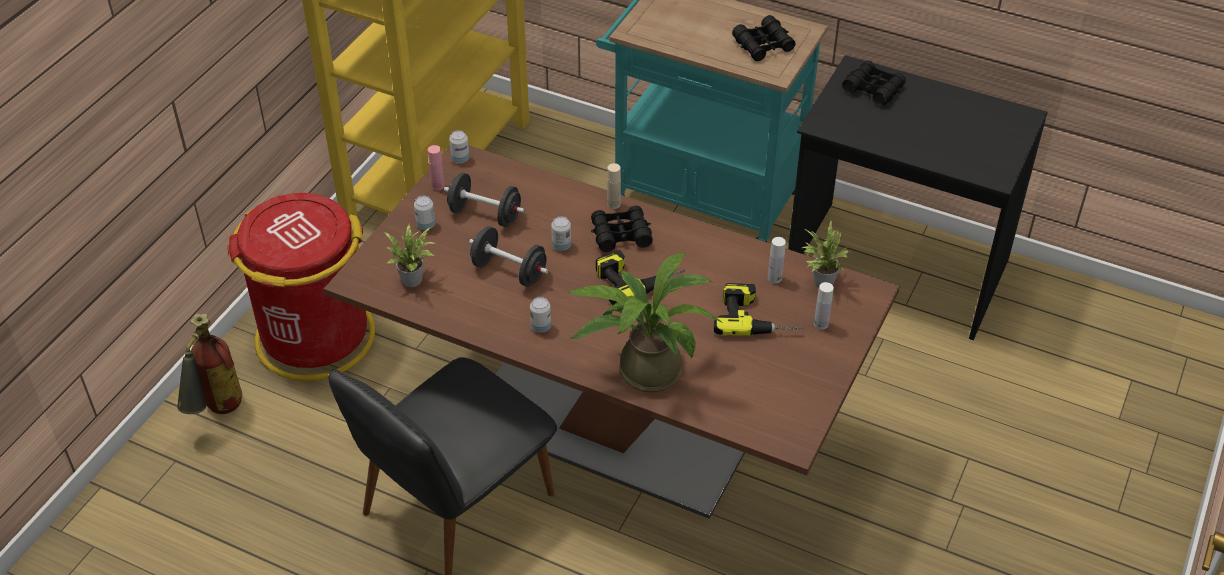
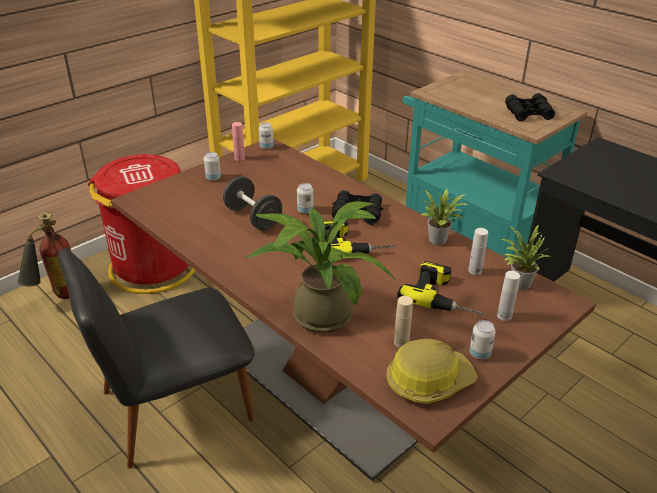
camera: 20 degrees right, 10 degrees down
(414, 279) = (179, 207): potted plant -> potted plant (440, 239)
(485, 214) = (260, 180): black dumbbell -> none
(541, 327) = (251, 260): can -> can (479, 354)
(613, 204) = (363, 193): beige bottle -> beige bottle (401, 342)
(779, 412) = (428, 381): none -> hard hat
(873, 89) = (615, 159): black binoculars -> none

